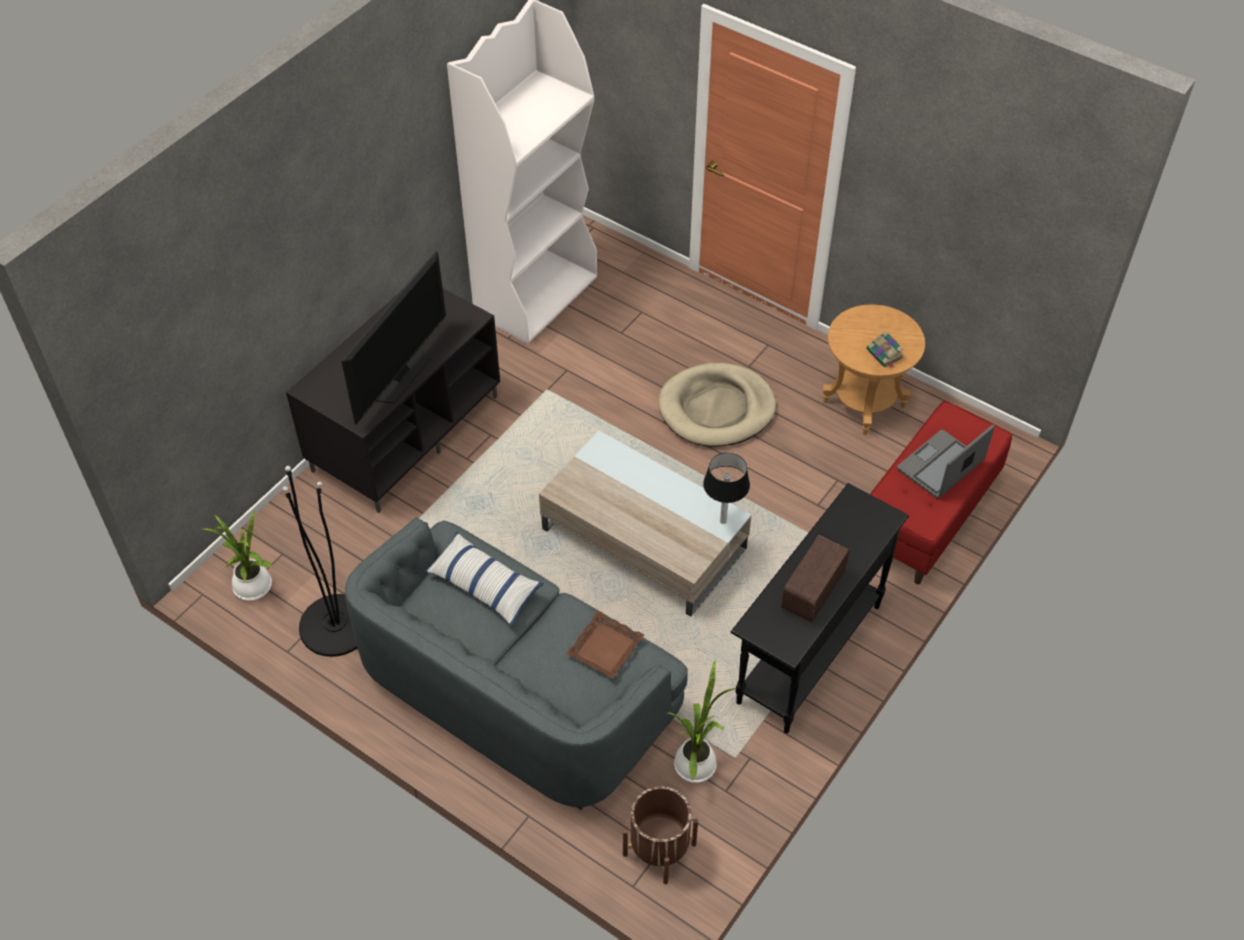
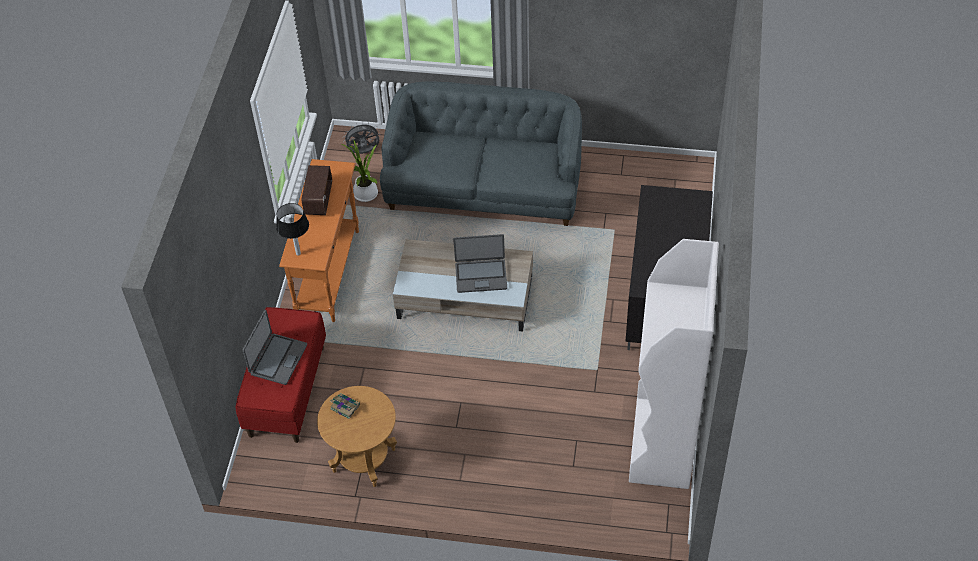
camera: 155 degrees right, 0 degrees up
(253, 589) = (671, 175): potted plant -> none
(335, 625) = (609, 177): black floor lamp -> none
(400, 375) = (653, 230): television -> none
(484, 585) = (517, 168): pillow -> none
(605, 648) = (429, 165): brown tray -> none
(625, 489) = (481, 275): none -> laptop
(659, 849) = (364, 152): brown planter -> grey fan
(716, 409) = (469, 408): beige dog bed -> none
(723, 521) = (407, 282): table lamp -> table lamp (298, 253)
(808, 654) = (329, 273): black console table -> orange console table

